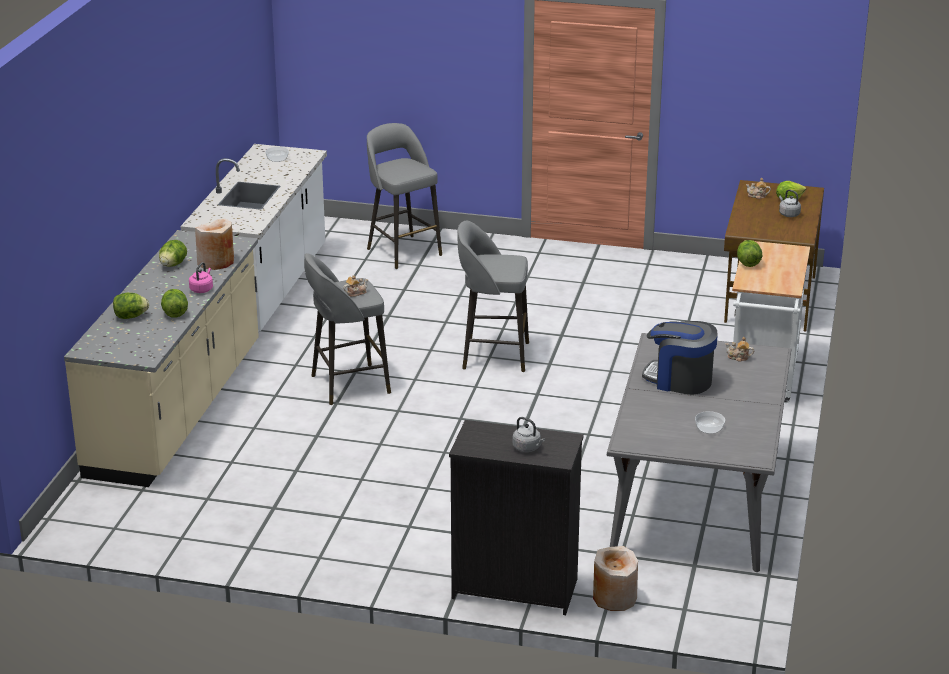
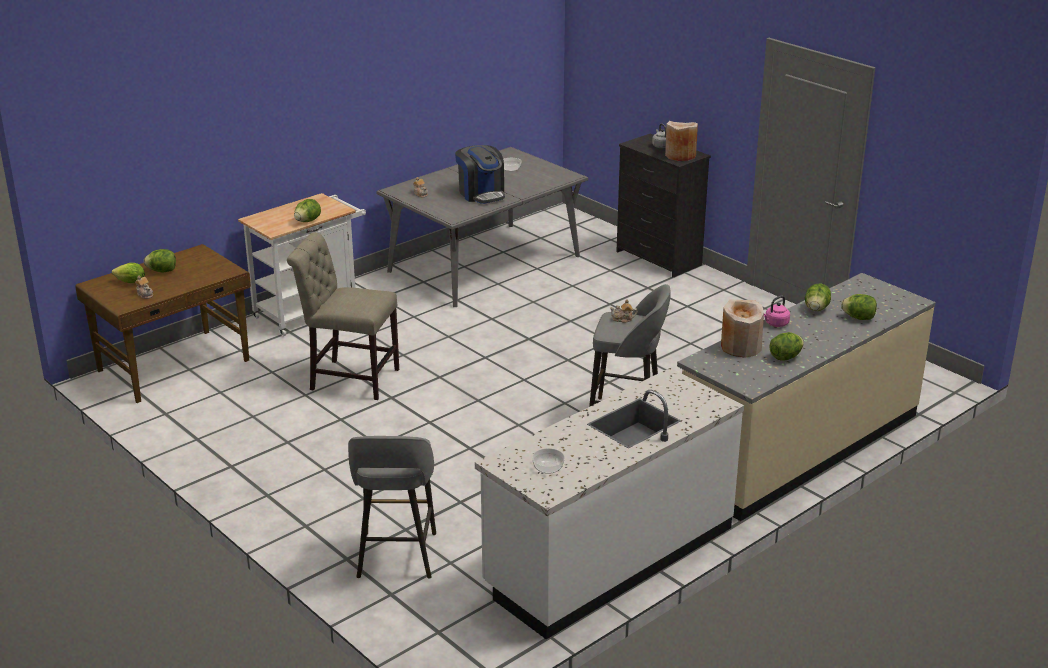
camera: 145 degrees left, 0 degrees up
(493, 355) = (473, 400): grey stool -> none
(614, 598) = (607, 239): beige vase -> beige vase (680, 155)
(619, 337) = (350, 378): none -> beige chair
(788, 214) = (162, 271): grey kettle -> lettuce

